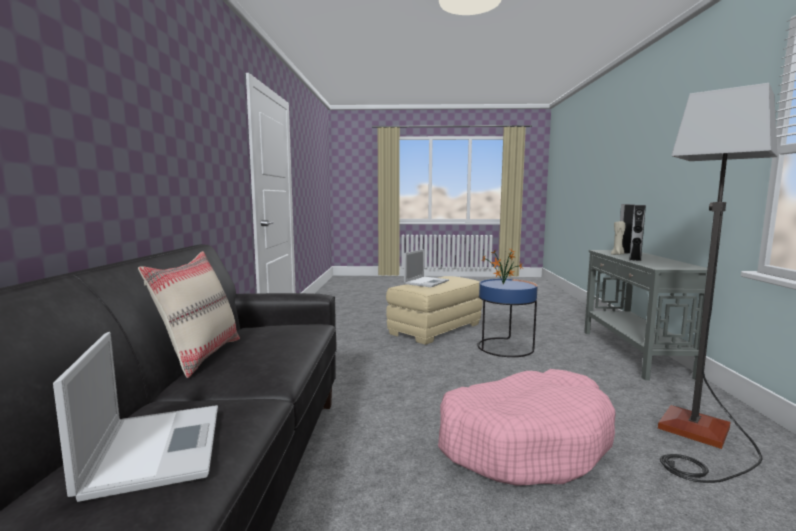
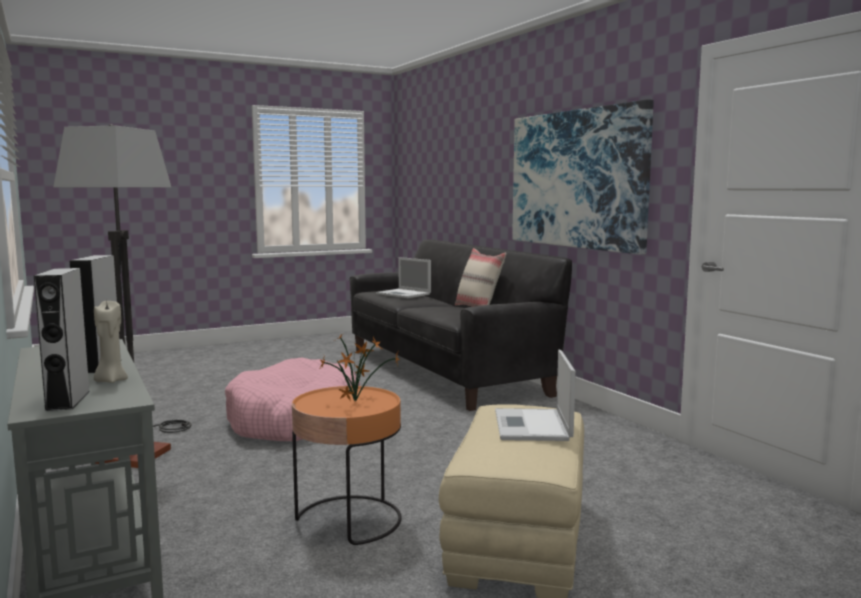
camera: 150 degrees right, 0 degrees up
(188, 151) = (576, 179): none -> picture
(505, 347) = (349, 520): blue side table -> orange side table

